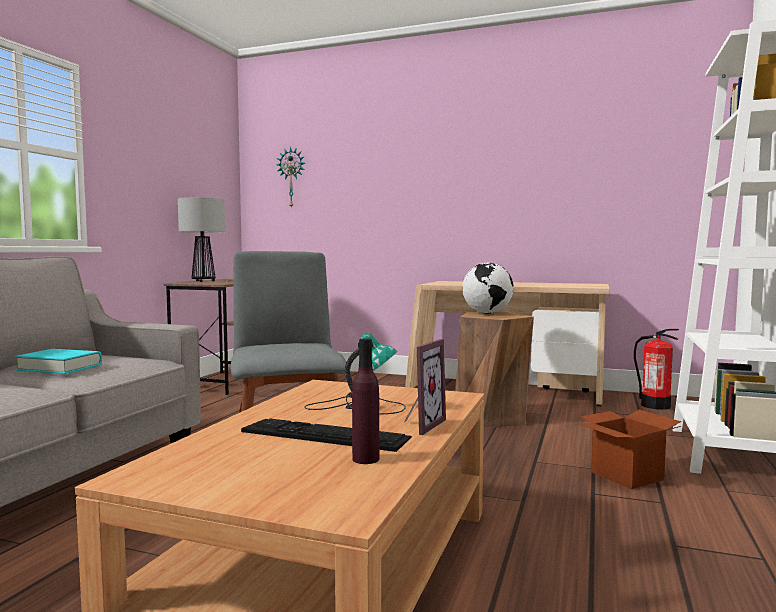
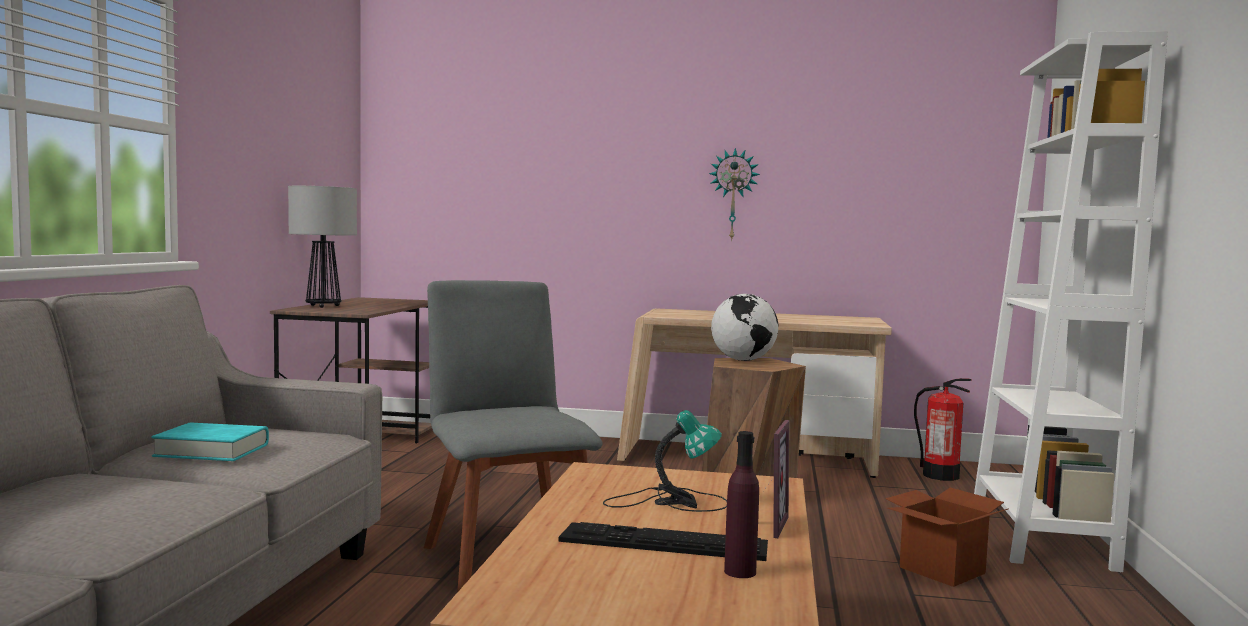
camera: 10 degrees left, 0 degrees up
(292, 178) = (442, 155): wall clock -> wall clock (733, 194)

